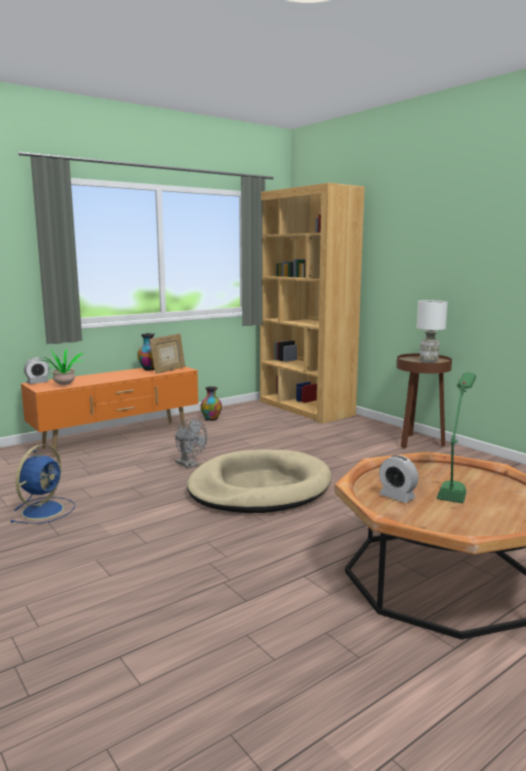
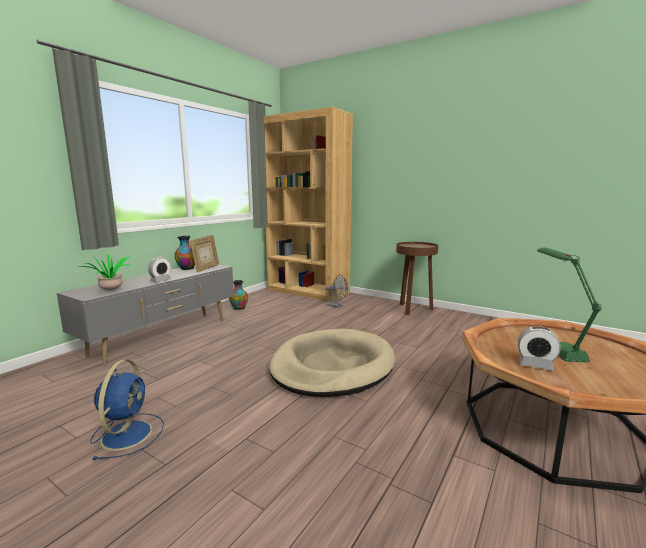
camera: 20 degrees left, 0 degrees up
(37, 382) = (77, 290): alarm clock -> alarm clock (161, 280)
(118, 438) = (163, 336): orange tv stand -> grey tv stand
(189, 465) = (252, 354): grey fan -> grey fan (337, 306)
(428, 361) = (421, 247): white table lamp -> none

